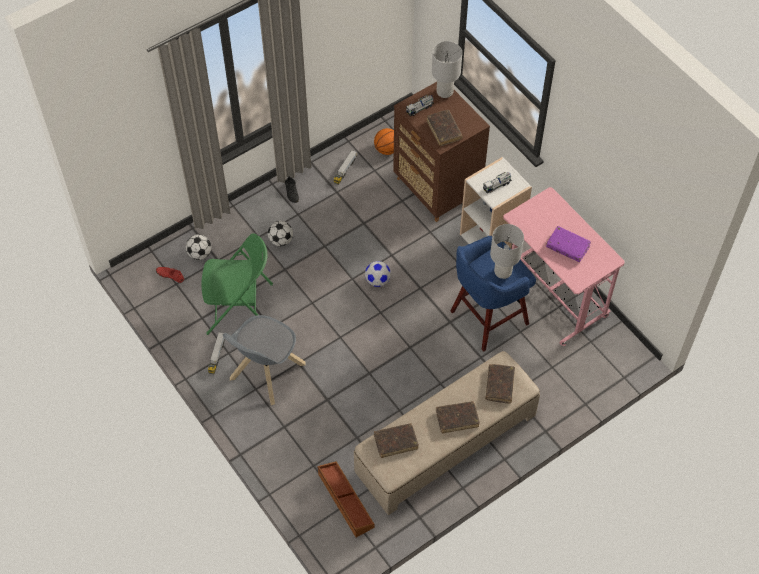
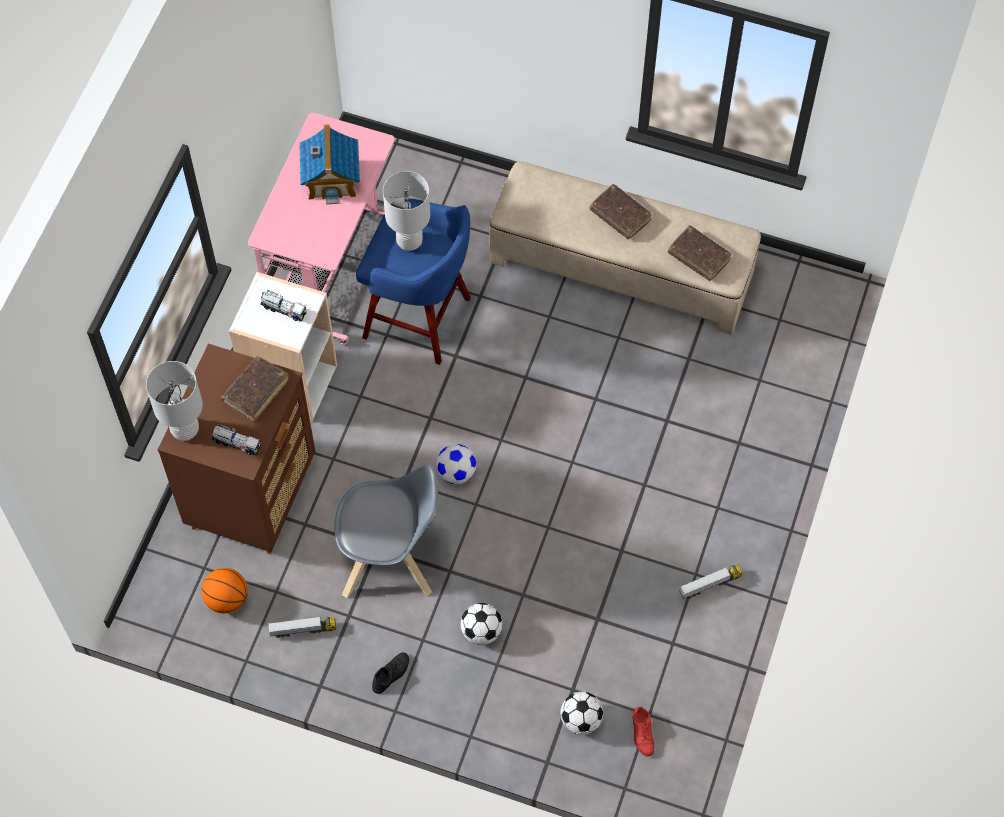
camera: 125 degrees left, 5 degrees up
(240, 309) = (623, 606): green chair -> none
(266, 373) = (687, 511): grey chair -> grey chair (390, 558)
(345, 501) = (774, 321): brown storage box -> none
(499, 385) = (543, 199): brown book -> none
(567, 247) = (331, 178): purple book -> toy house

